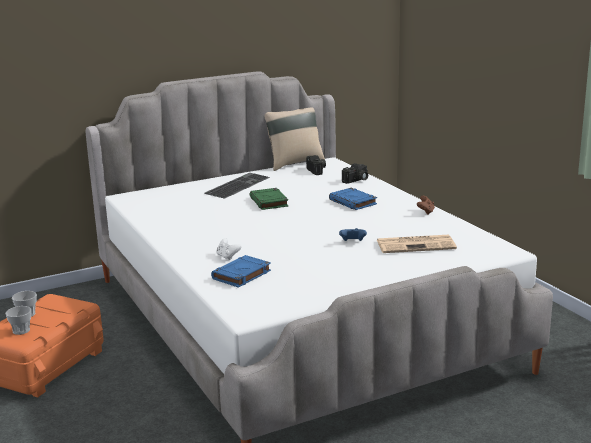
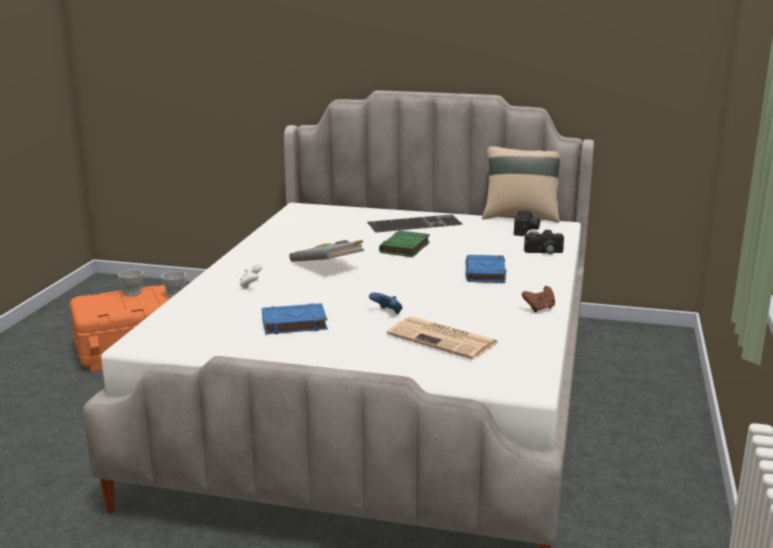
camera: 40 degrees right, 0 degrees up
(21, 330) = (105, 304): cup -> cup (175, 295)
(241, 275) = (221, 306): blue book -> blue book (293, 323)
(246, 228) = (327, 265): none -> grey book

